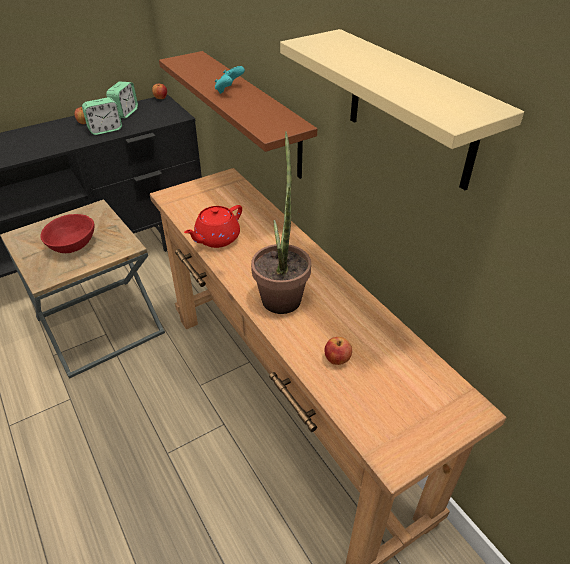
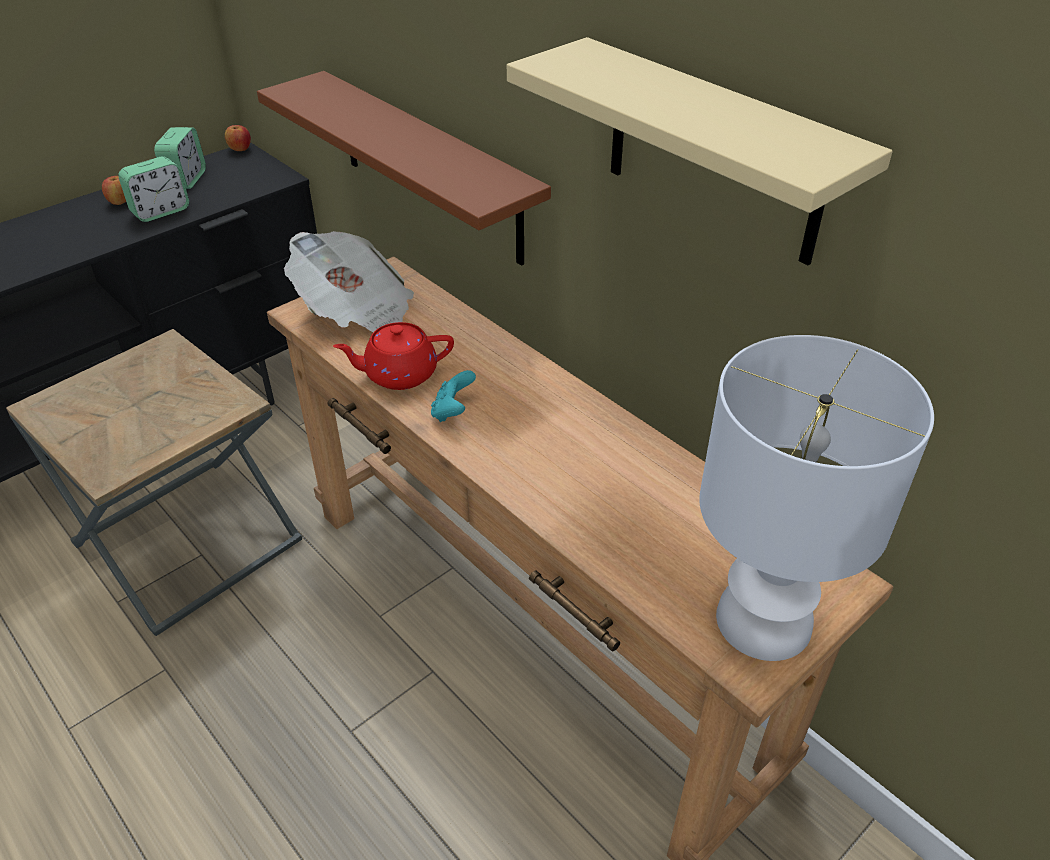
camera: 10 degrees left, 0 degrees up
(73, 245) = (142, 411): red bowl -> none
(201, 198) = (356, 312): none -> newspaper
(216, 239) = (399, 374): red teapot -> red teapot turned 45 degrees clockwise
(229, 90) = (392, 135): turquoise game controller -> turquoise game controller (453, 411)
(282, 293) = (526, 448): potted plant -> none
(337, 360) = (634, 537): apple -> none
(408, 427) = (760, 620): none -> white table lamp

